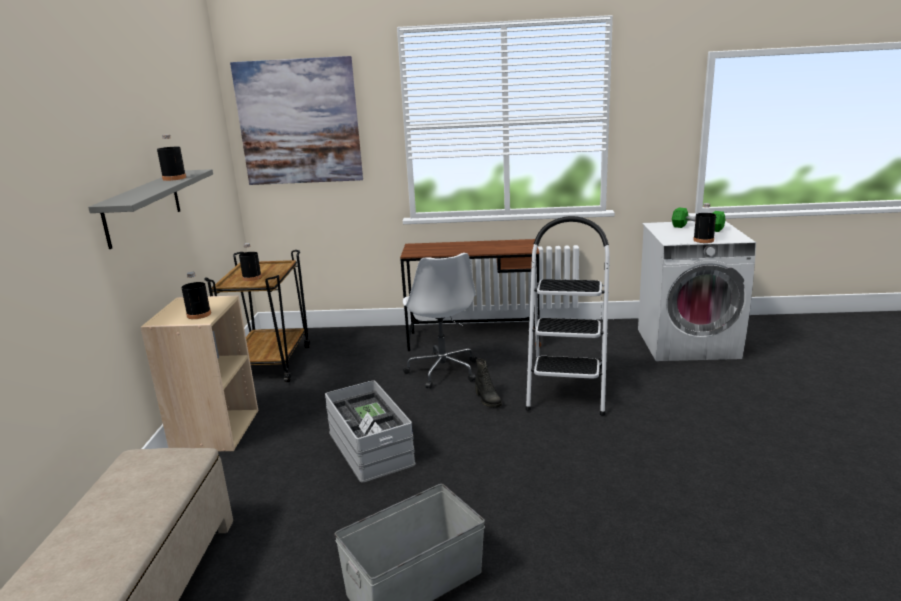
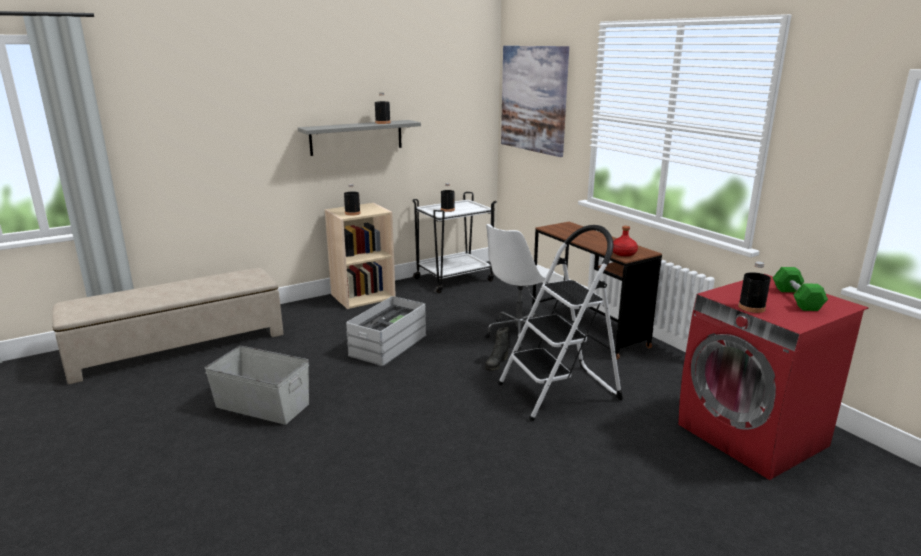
camera: 55 degrees right, 0 degrees up
(270, 363) = (454, 279): brown cart -> white cart
(519, 248) = (623, 253): none -> red bottle
(688, 342) = (754, 435): white washing machine -> red washing machine

